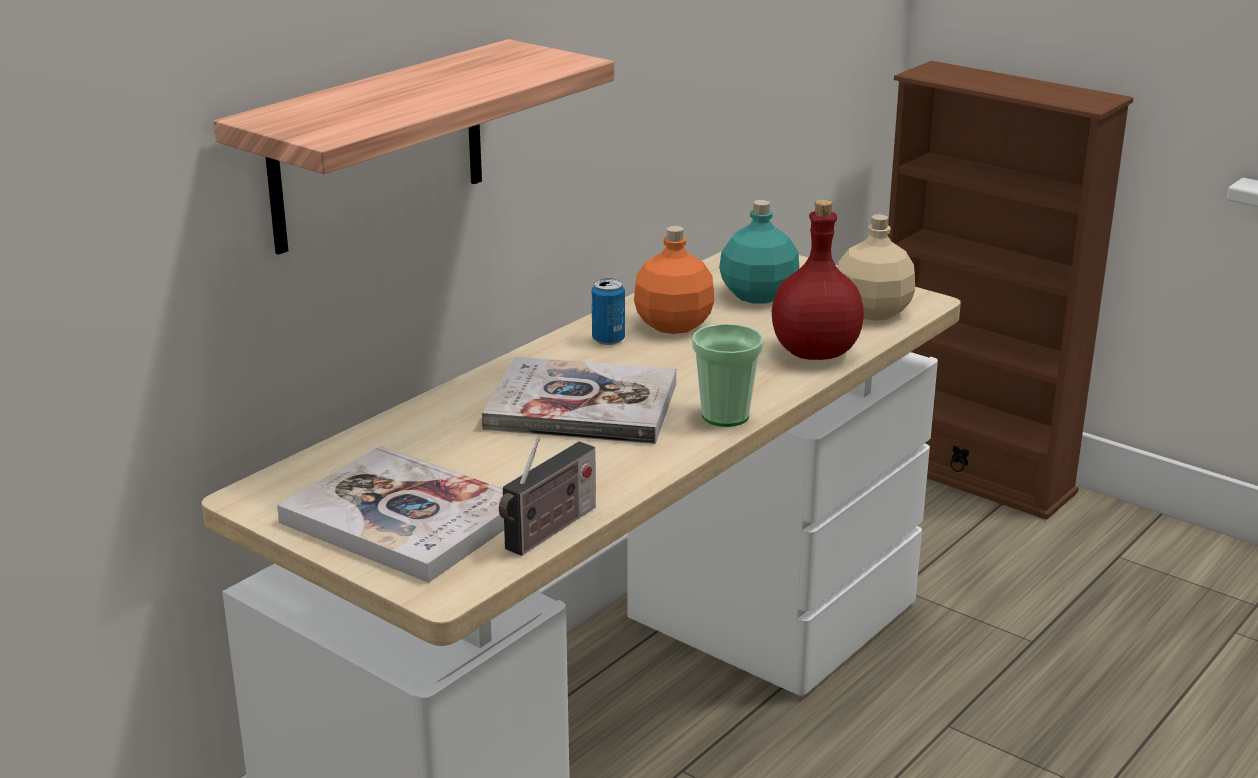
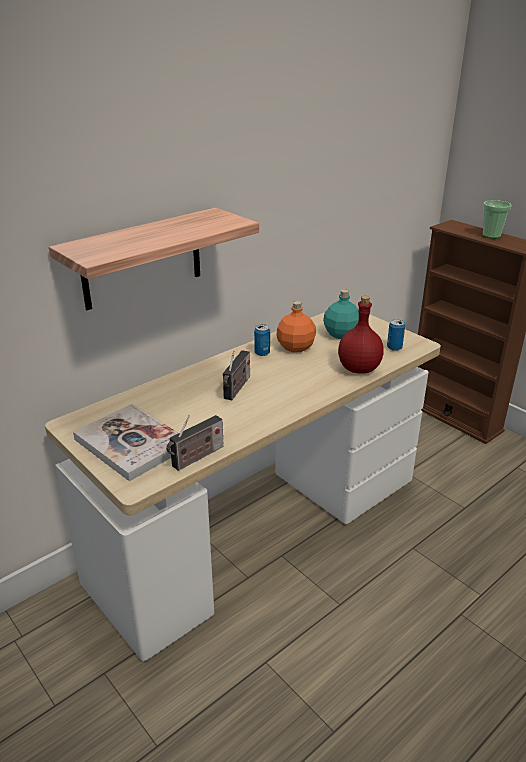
camera: 10 degrees right, 5 degrees up
(582, 406) = (237, 388): book -> radio
(725, 416) = (303, 400): cup -> cup (491, 235)
(872, 311) = (394, 348): beige bottle -> can

